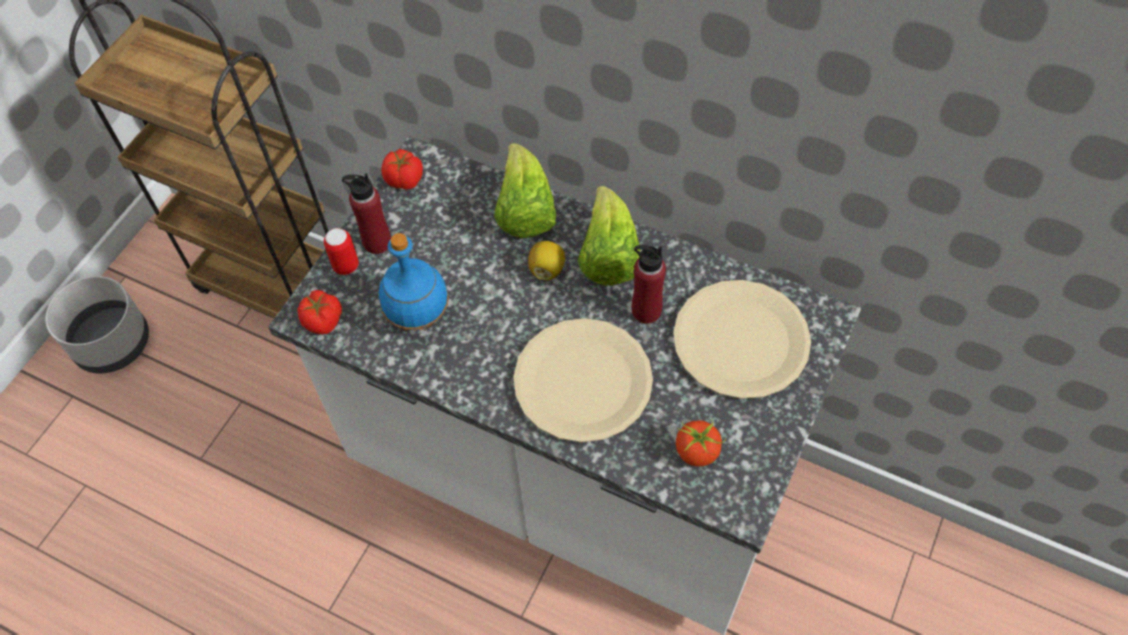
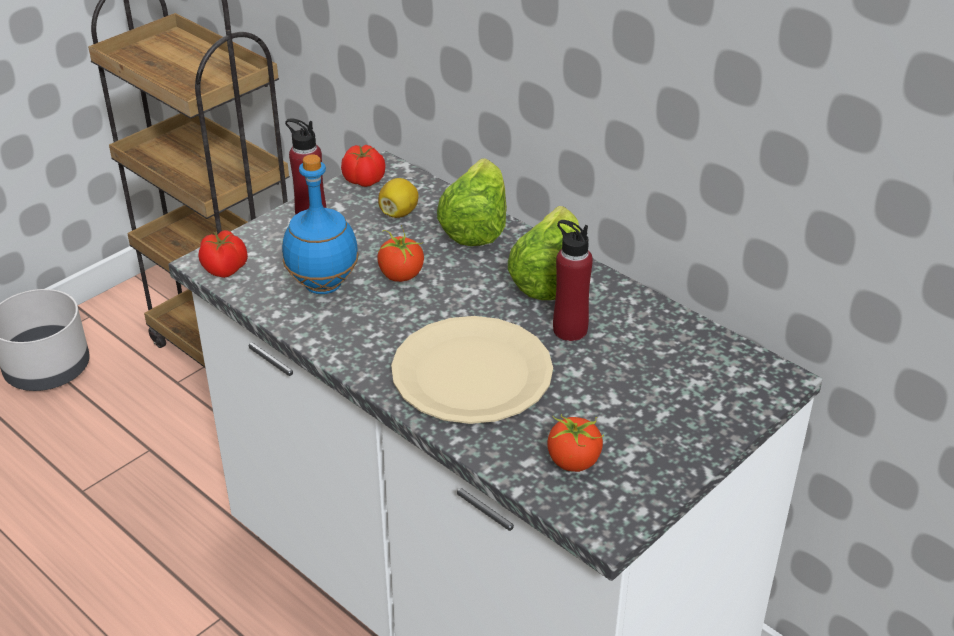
camera: 15 degrees right, 20 degrees down
(346, 266) = (271, 233): can -> none
(481, 286) = (401, 275): none -> tomato
(547, 269) = (477, 275): lemon -> lemon (399, 213)
(740, 341) = (666, 376): beige plate -> none

